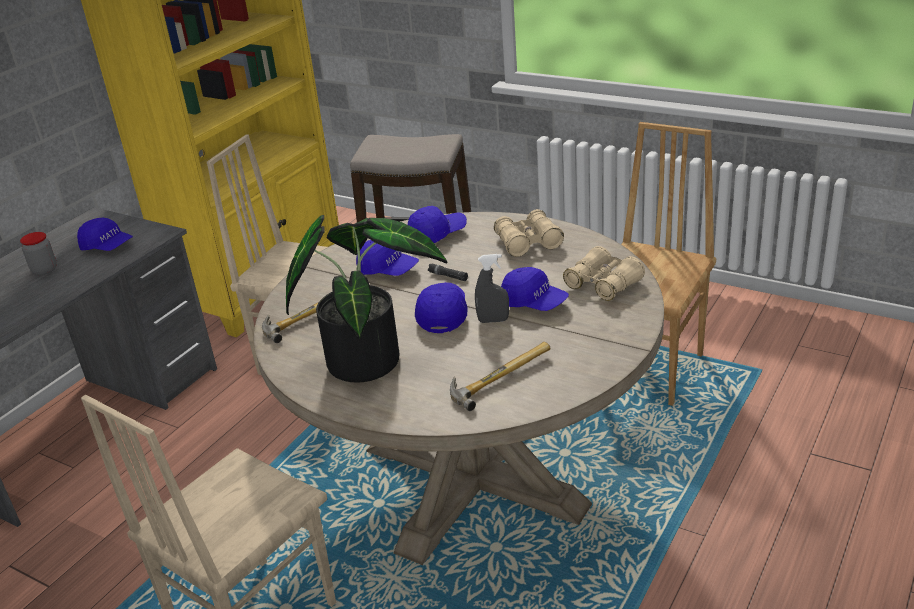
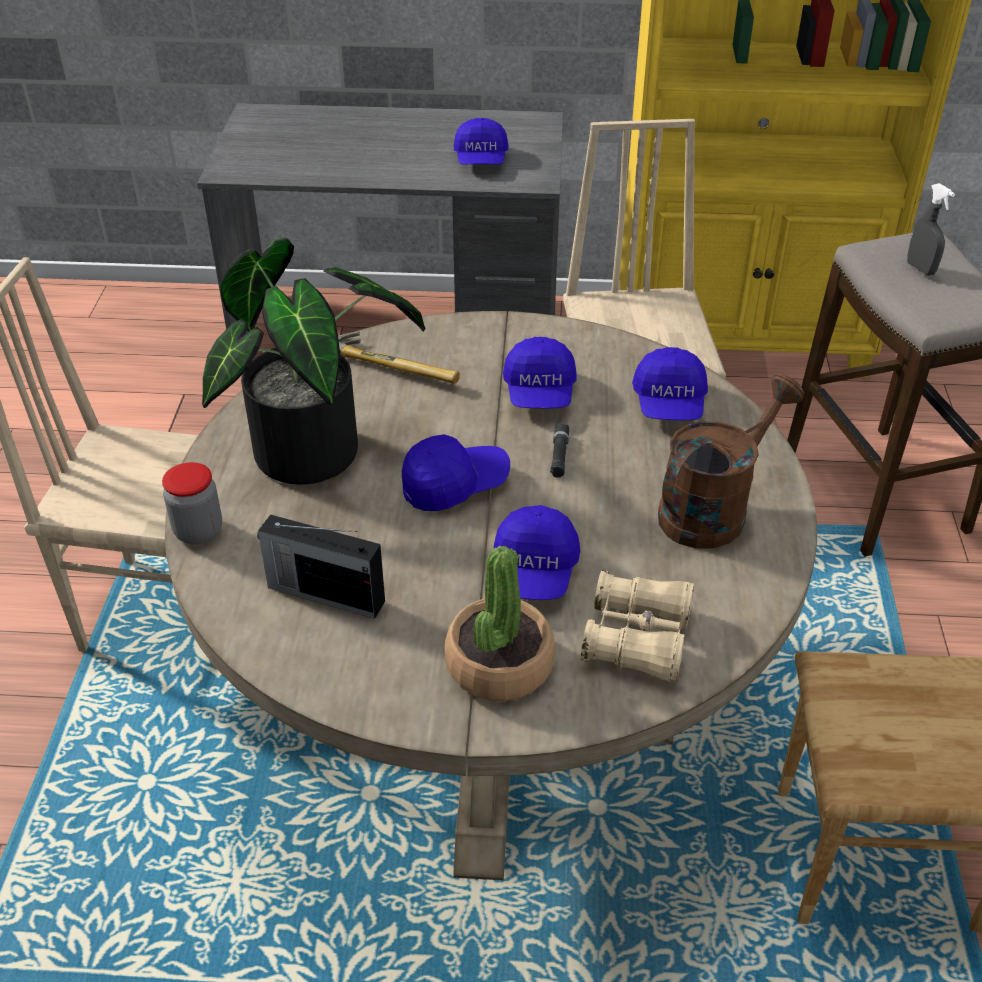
camera: 60 degrees right, 10 degrees up
(44, 270) = (407, 144): jar -> jar (198, 531)
(437, 235) = (669, 404): blue cap -> blue cap turned 60 degrees clockwise
(493, 320) = (464, 542): grey spray bottle -> grey spray bottle (920, 269)
(497, 376) = (324, 593): hammer -> radio
(528, 242) = (712, 508): beige binoculars -> brown watering can
(593, 328) = (499, 664): none -> potted plant

